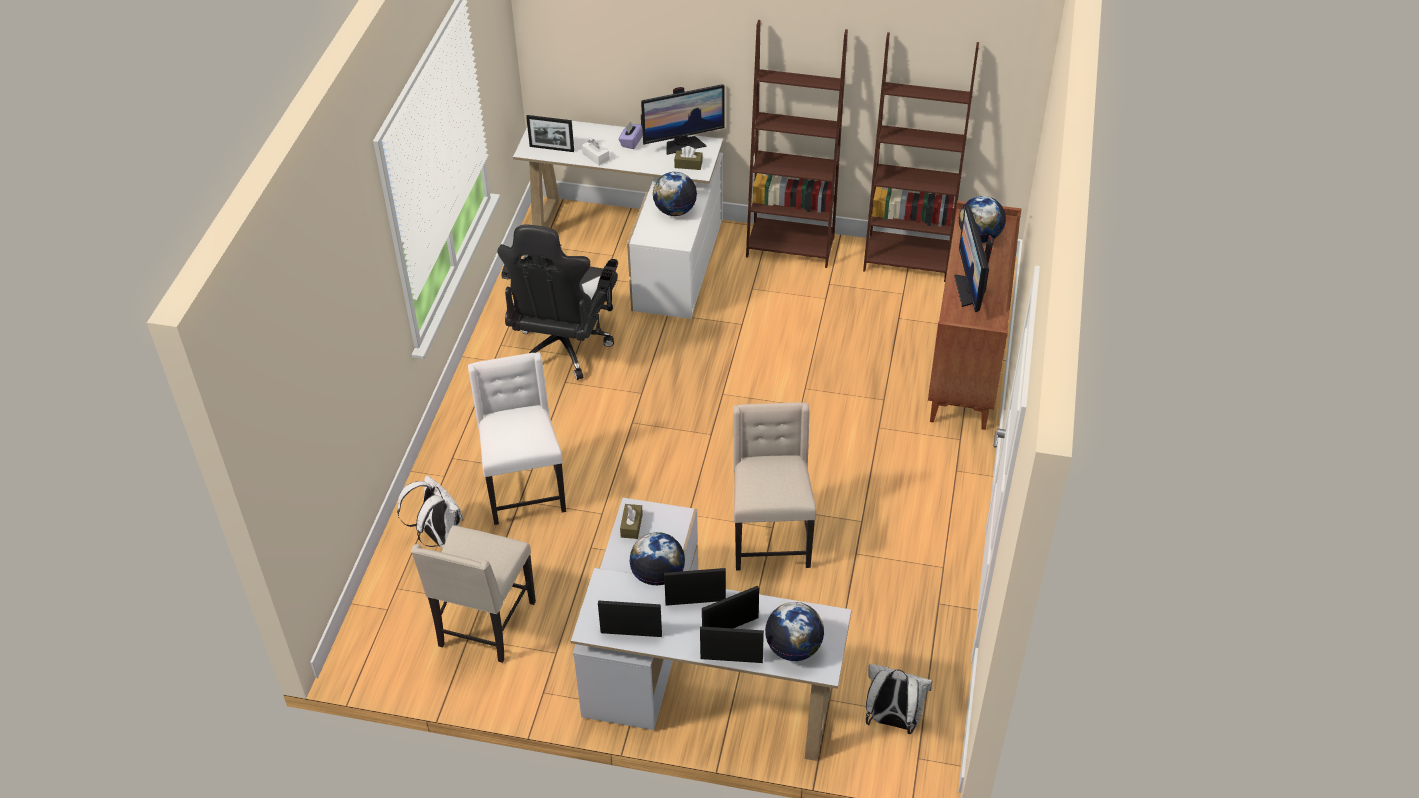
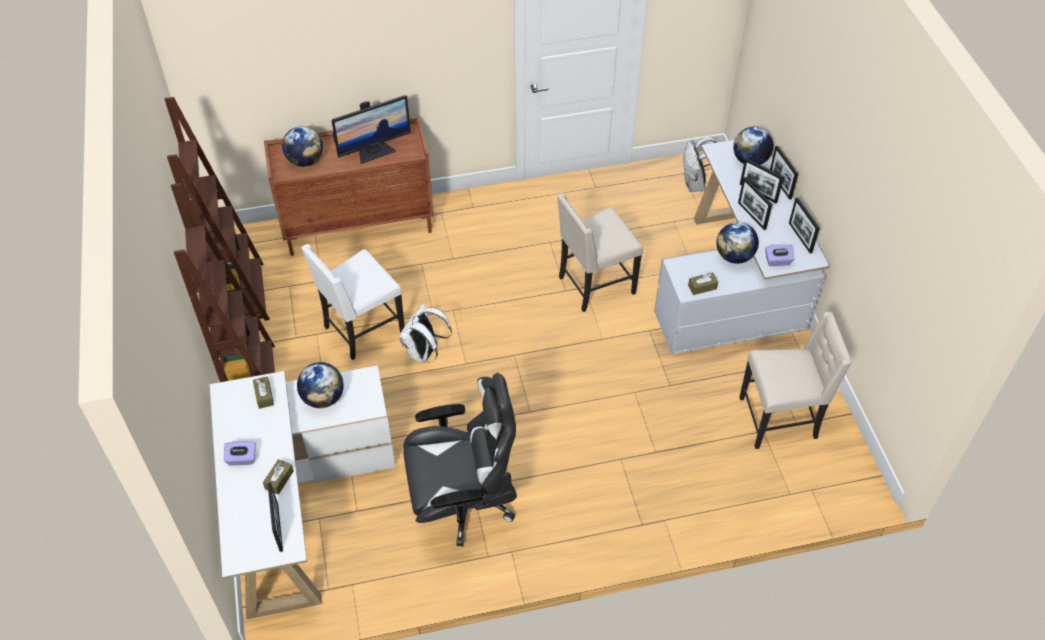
camera: 115 degrees left, 5 degrees up
(439, 536) = (724, 491): white backpack -> white backpack (424, 353)
(524, 489) = (643, 454): white chair -> white chair (362, 330)
(596, 157) = (279, 480): white tissue box -> brown tissue box
(609, 591) = (777, 261): none -> purple tissue box
(683, 144) = (231, 413): monitor -> none

